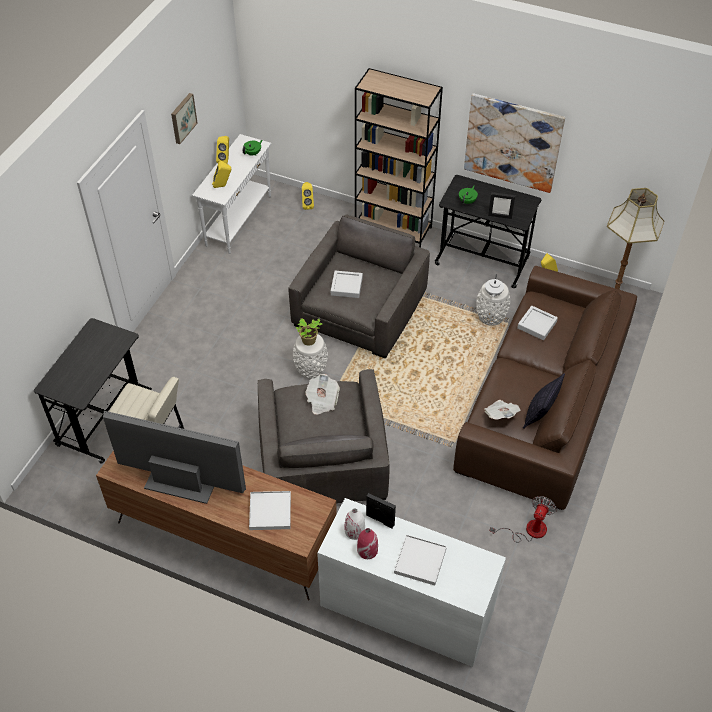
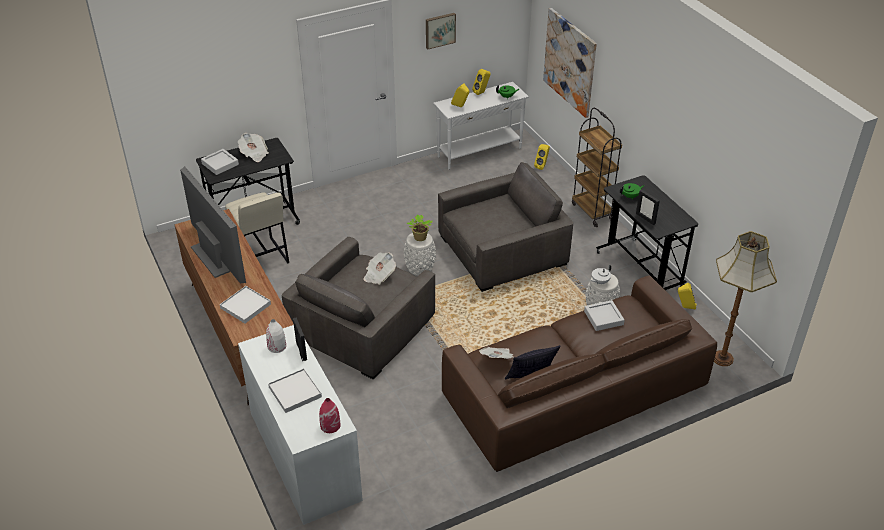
camera: 40 degrees right, 10 degrees down
(89, 350) = (254, 154): none -> newspaper
(346, 286) = (485, 216): grey tray -> grey tray (220, 164)
(367, 550) = (270, 362): red vase -> red vase (330, 425)
(393, 228) = (592, 212): beige bookcase -> brown cart
(513, 143) = (687, 156): picture -> picture (570, 62)
(528, 530) = (453, 468): fan -> none

